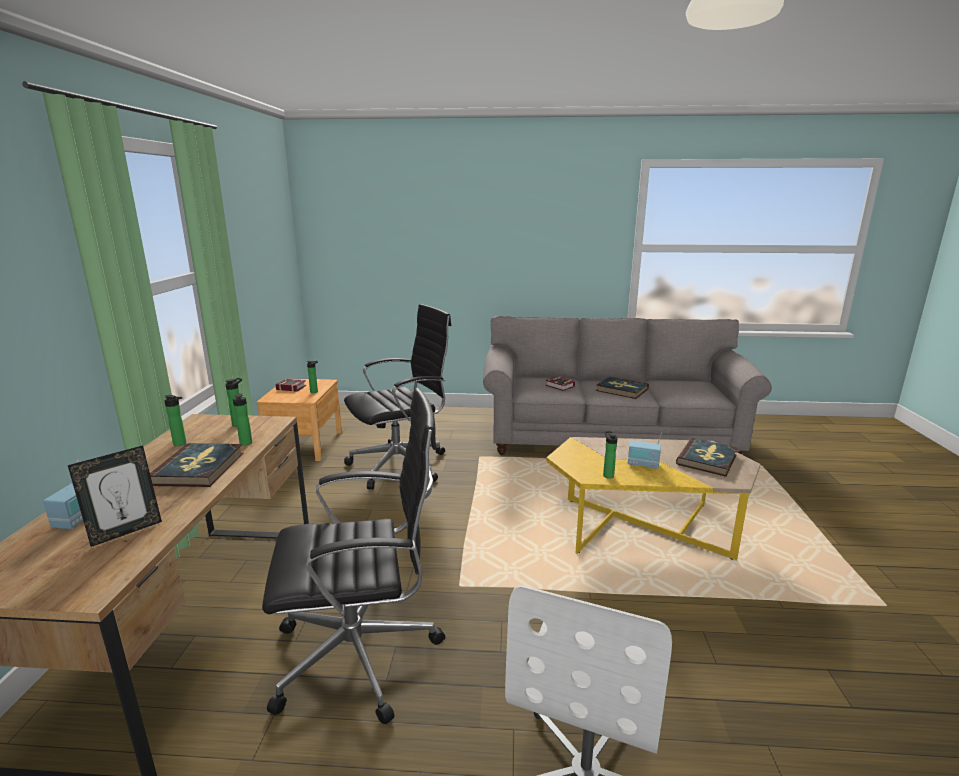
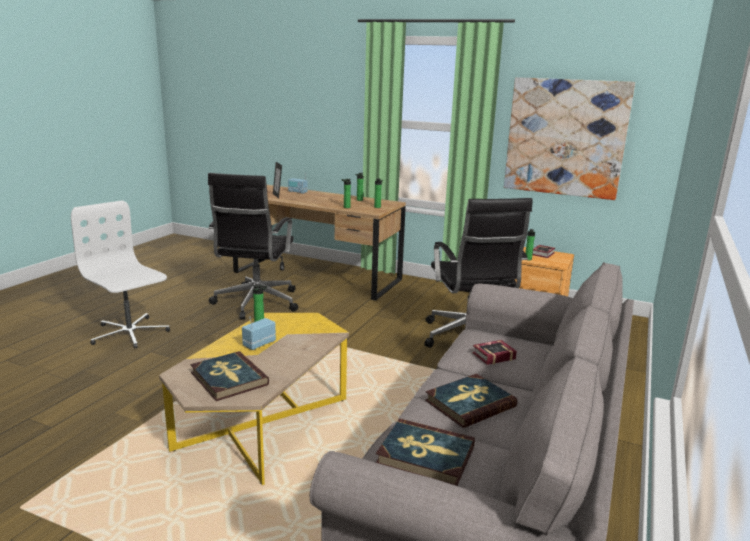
camera: 110 degrees right, 0 degrees up
(199, 468) = (324, 202): book -> book (425, 455)
(253, 264) = (565, 138): none -> picture

